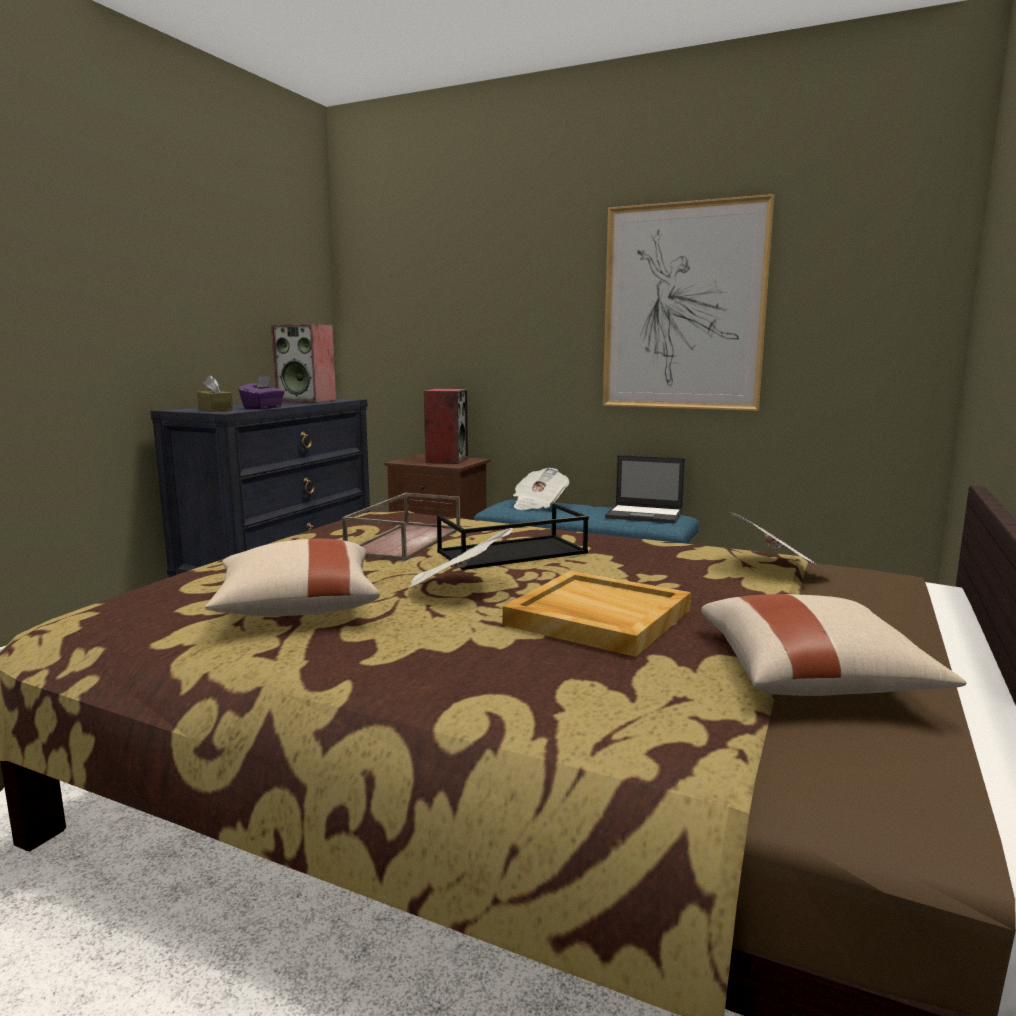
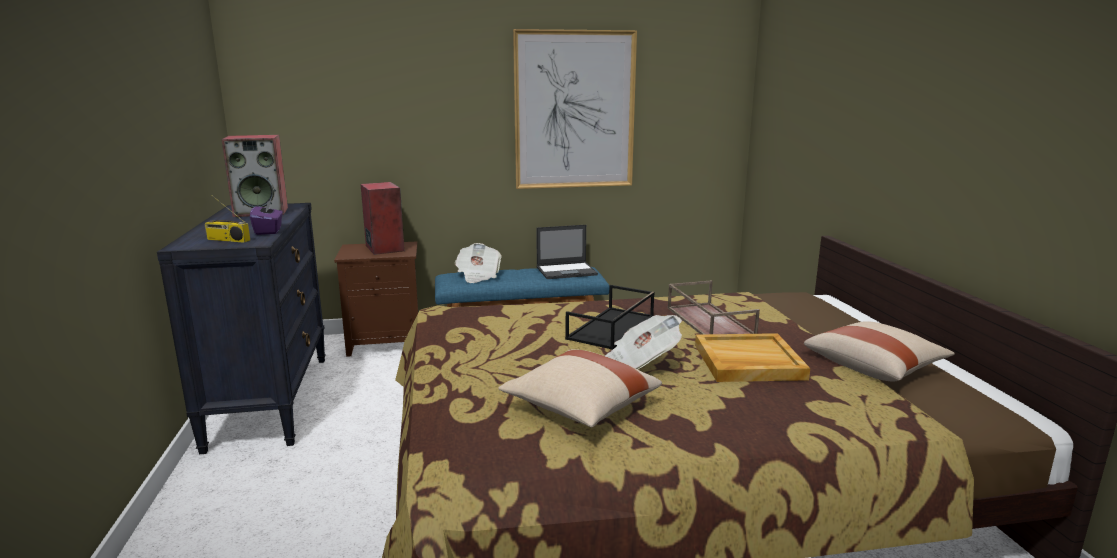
camera: 35 degrees left, 5 degrees up
(215, 409) = (227, 240): brown tissue box -> radio
(405, 540) = (521, 335): brown tray -> brown tray (708, 321)
(777, 567) = (757, 303): newspaper -> none

